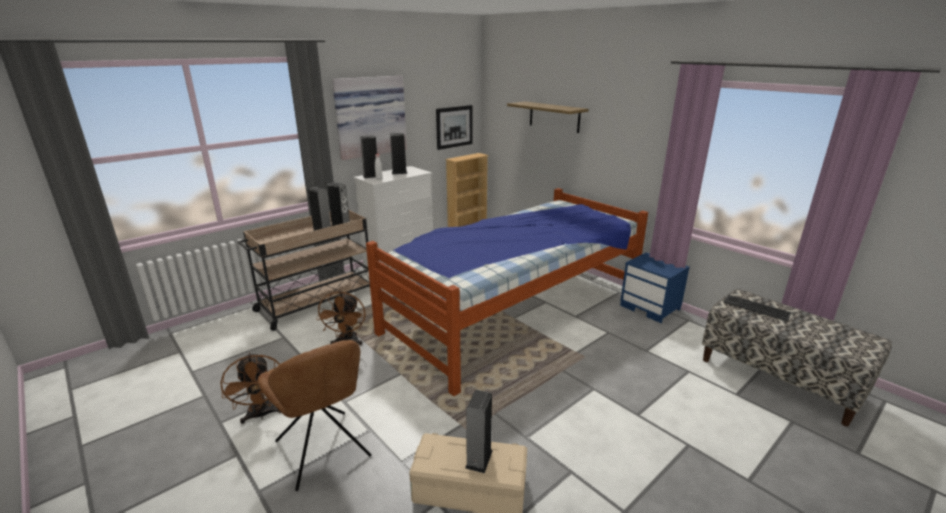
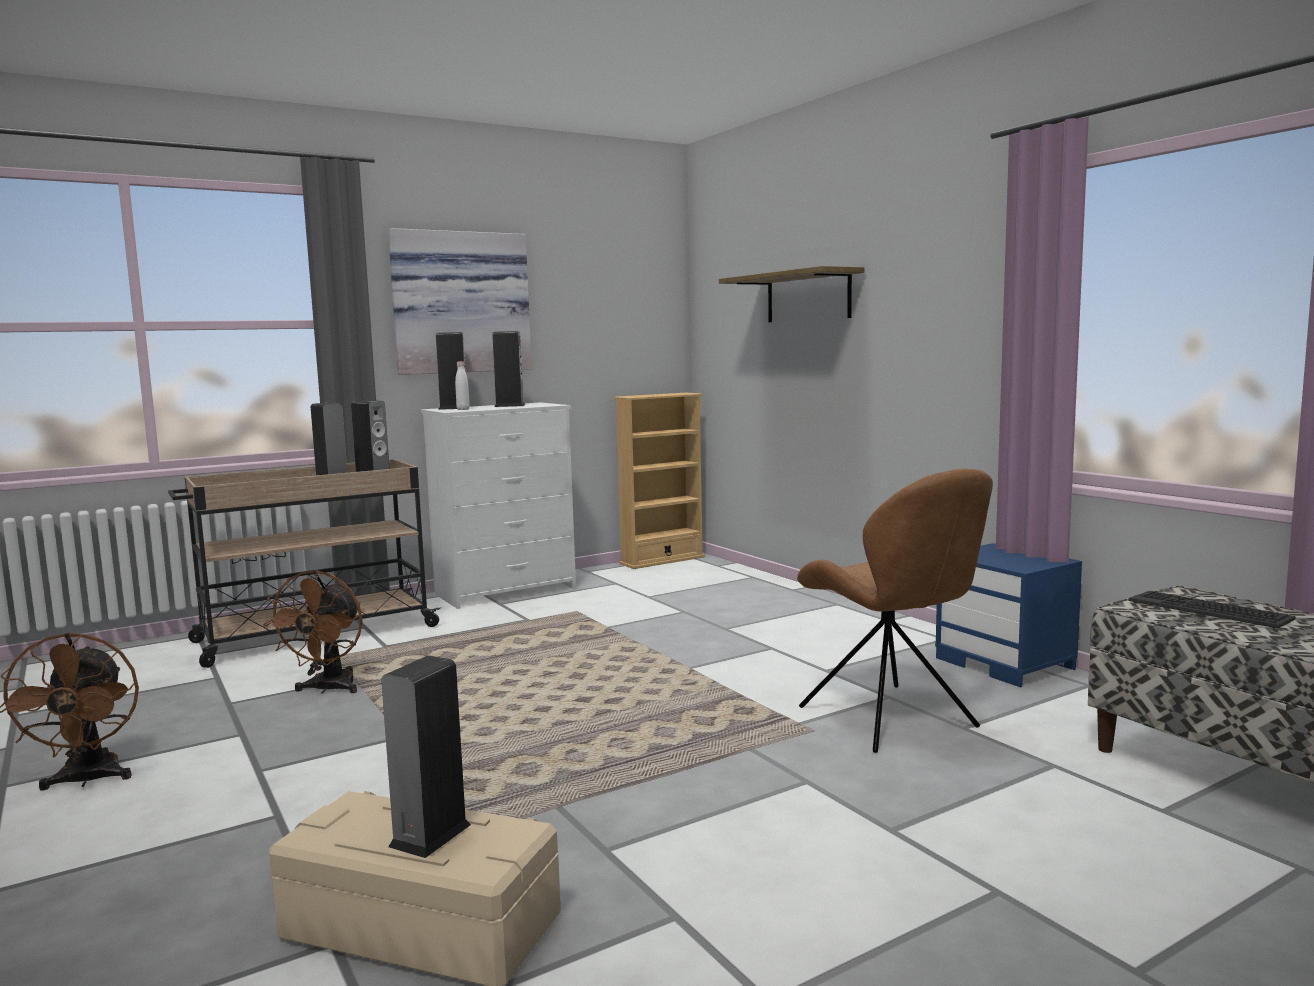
camera: 10 degrees right, 15 degrees down
(323, 451) = (160, 841): brown chair -> brown chair (890, 720)
(454, 127) = (634, 339): picture -> none
(514, 311) = (695, 658): bed -> none

